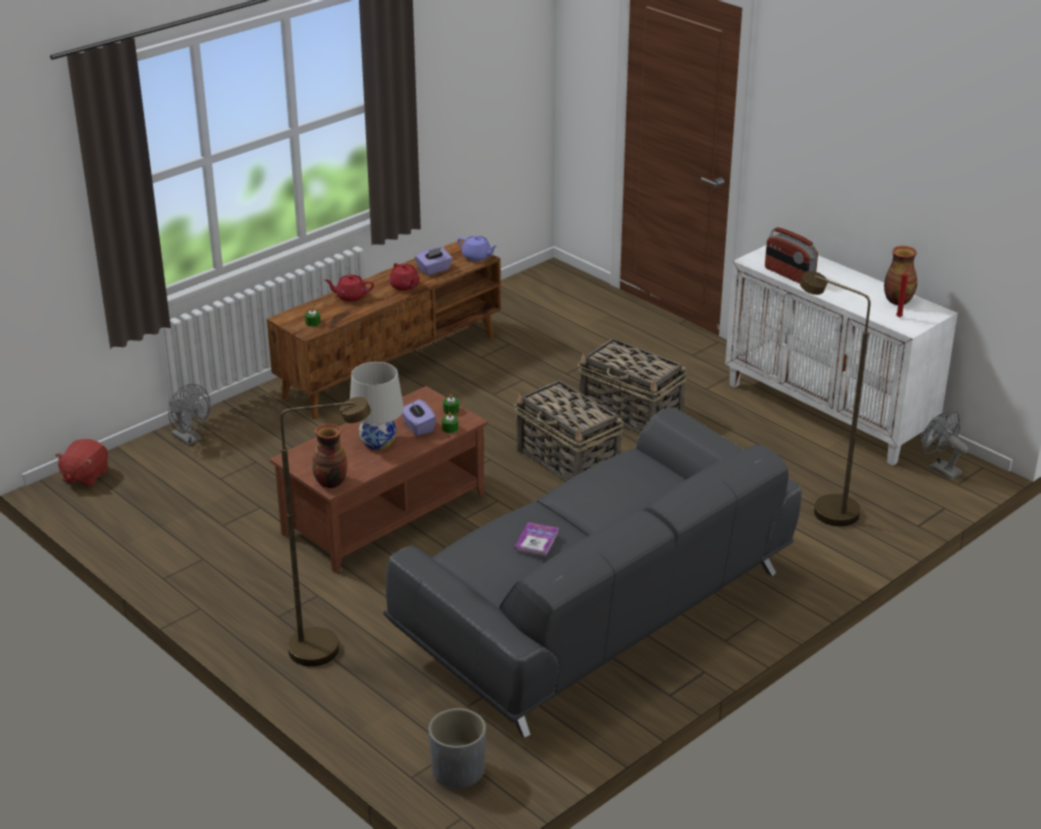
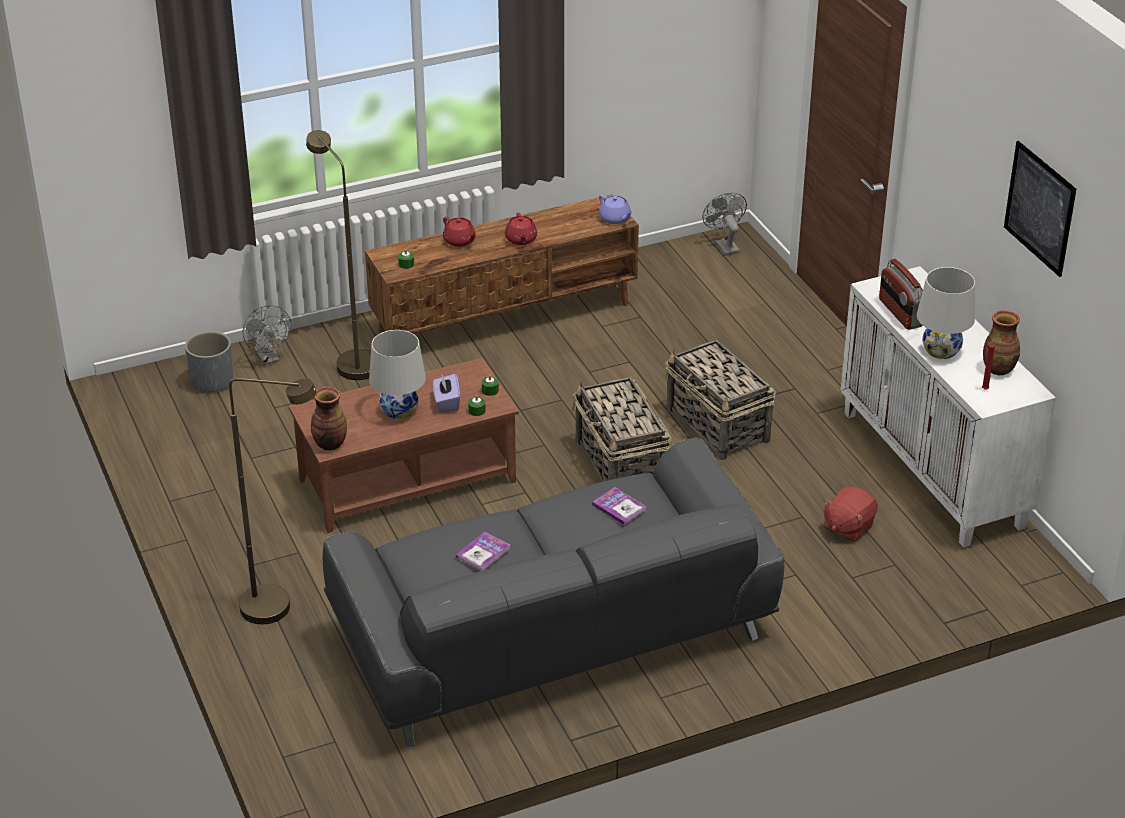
camera: 20 degrees right, 5 degrees up
(85, 476) = (153, 377): red plush toy -> red plush toy (848, 527)
(350, 296) = (460, 241): red teapot -> red teapot turned 150 degrees counterclockwise
(434, 270) = (562, 226): purple tissue box -> none
(458, 772) = (328, 763): grey planter -> grey planter (212, 382)
(632, 478) = (619, 507): none -> book
(824, 509) = (855, 579): brown floor lamp -> brown floor lamp (351, 361)
(842, 296) = (941, 350): none -> white table lamp
(922, 147) = (1040, 208): none -> picture
(940, 469) = (1013, 563): grey fan -> grey fan (724, 245)

